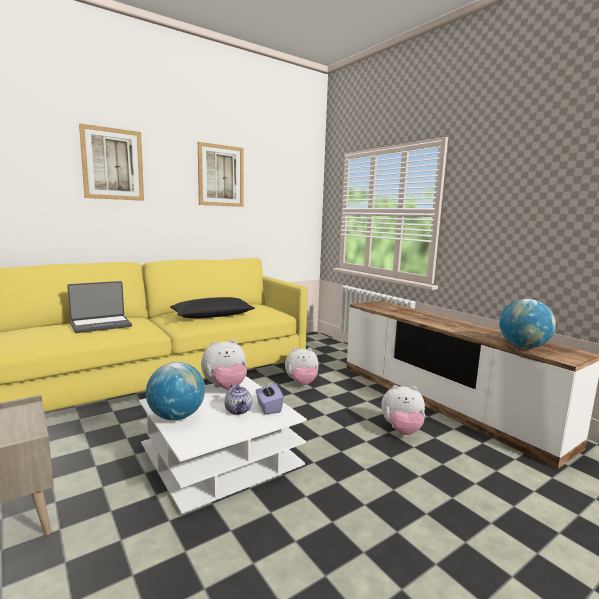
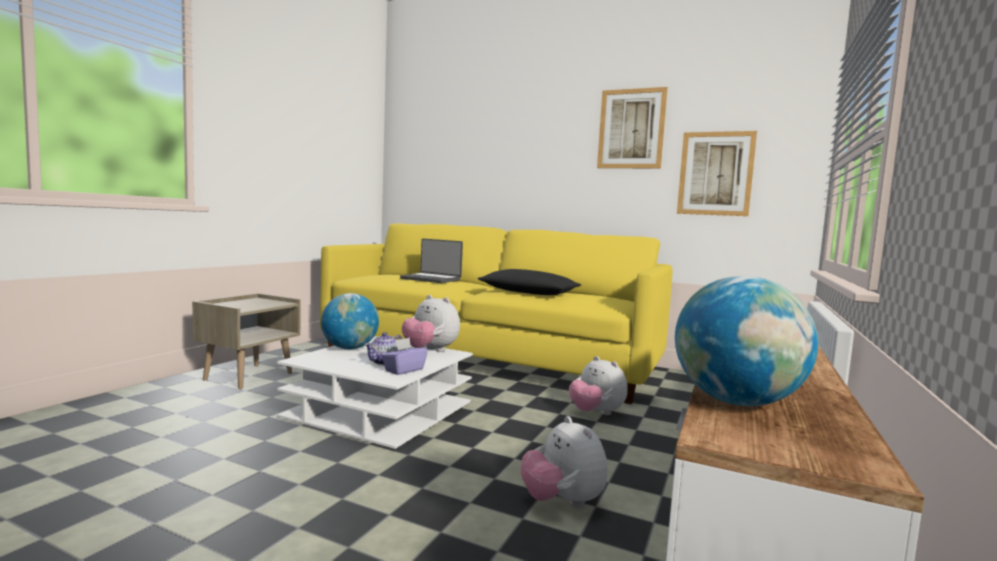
camera: 60 degrees right, 5 degrees down
(113, 164) = (510, 130): picture -> picture (715, 173)

